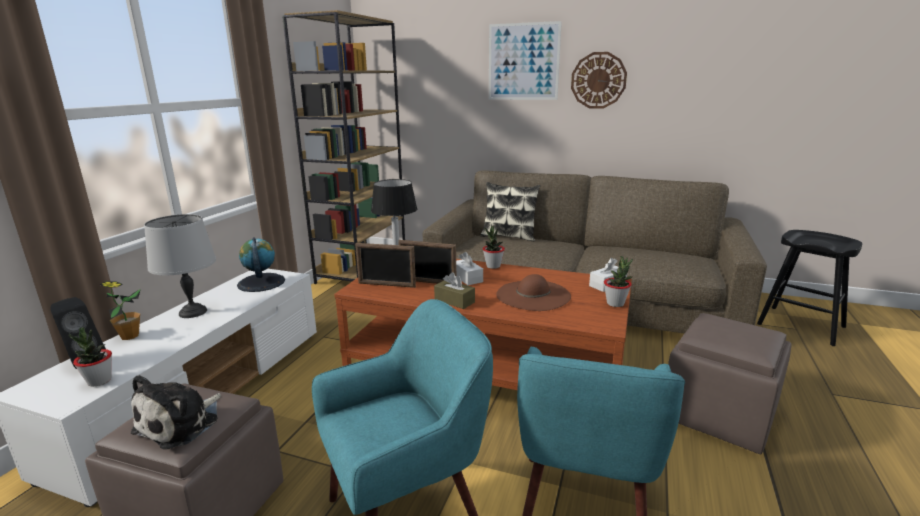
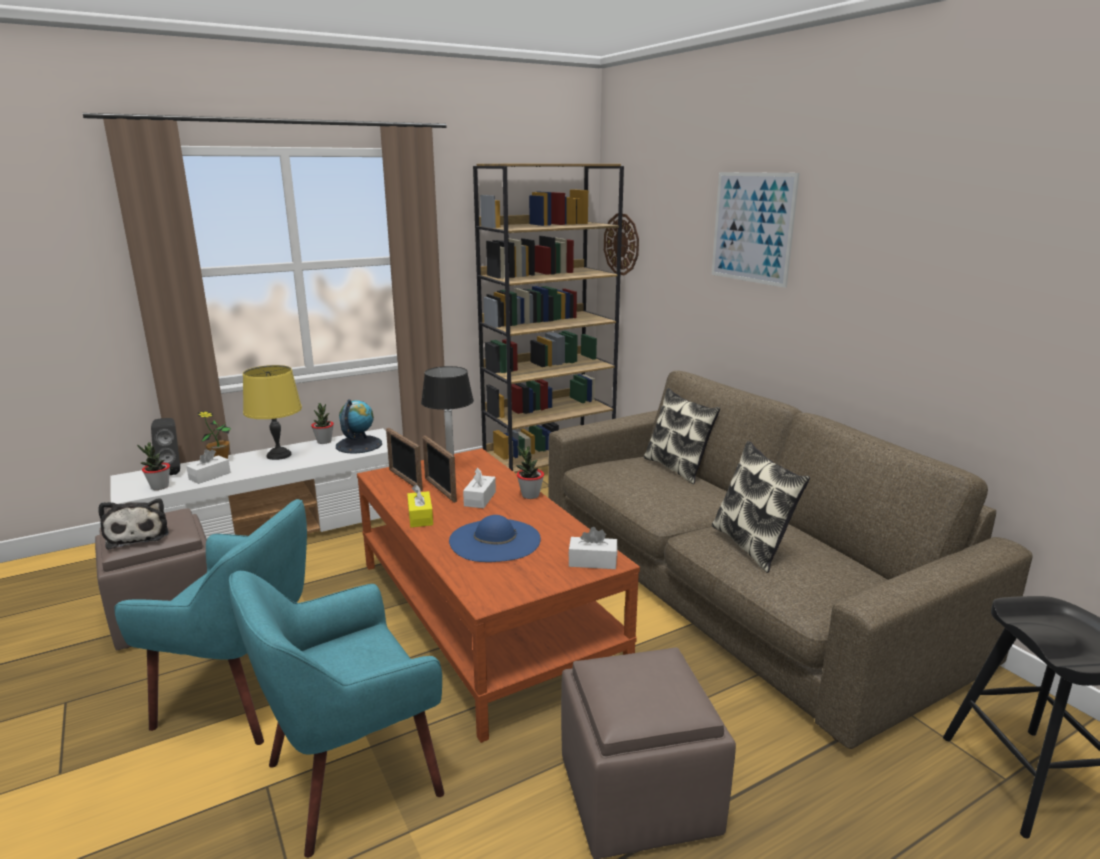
camera: 40 degrees right, 0 degrees up
(147, 351) = (210, 476): none -> white tissue box
(181, 423) = (138, 535): plush toy -> plush toy turned 90 degrees counterclockwise
(193, 312) = (279, 455): grey table lamp -> yellow table lamp
(454, 301) = (420, 517): brown tissue box -> yellow tissue box
(533, 295) = (495, 540): brown hat -> blue hat
(598, 80) = (838, 266): wall clock -> wall clock (621, 244)
(615, 303) = (549, 584): potted plant -> potted plant (324, 441)
(628, 257) = (752, 545): none -> pillow

